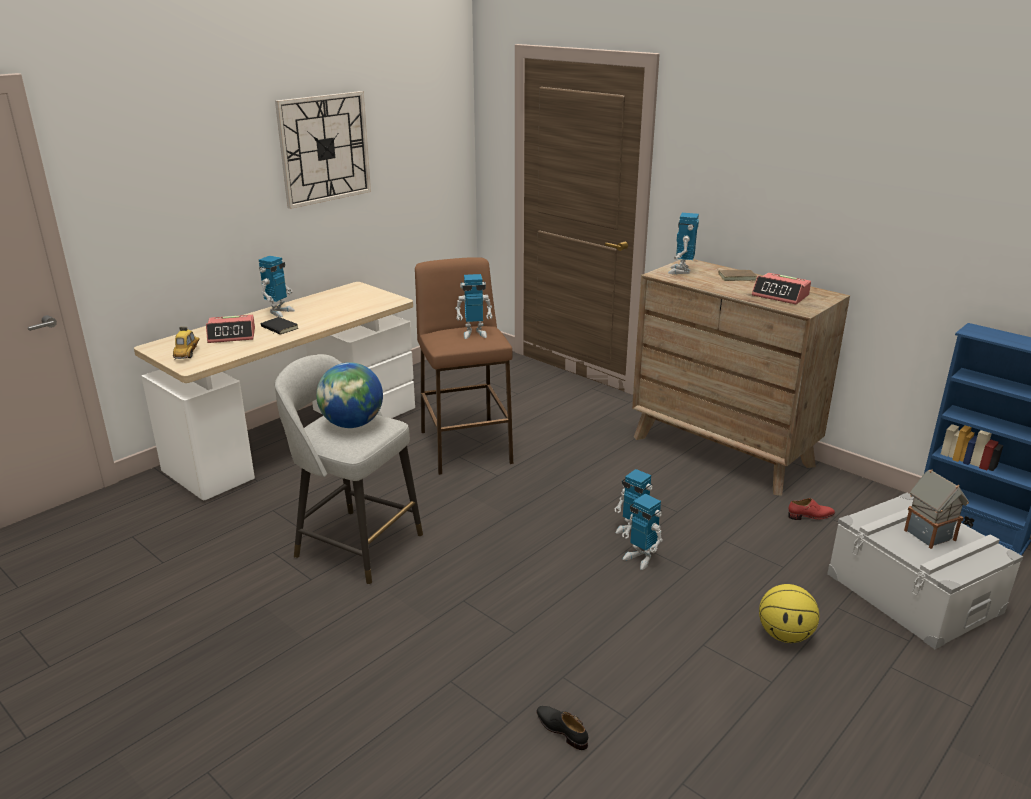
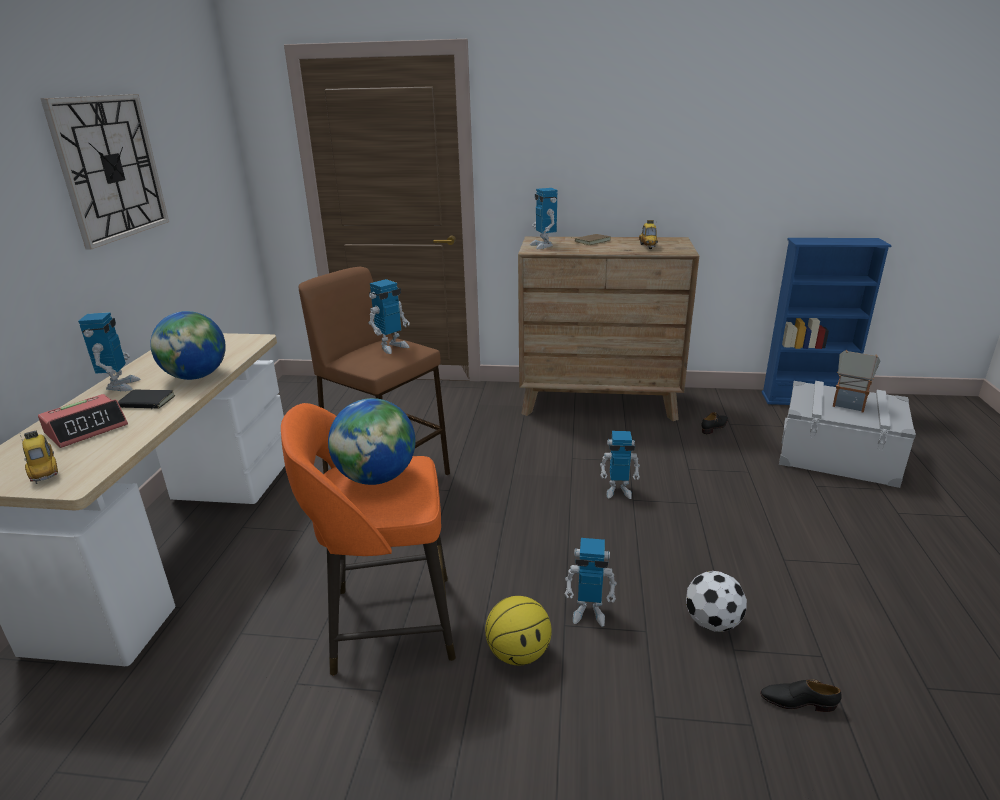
camera: 35 degrees left, 0 degrees up
(326, 318) = (196, 376): none -> globe
(356, 544) = (388, 623): grey stool -> orange stool
(573, 653) = (713, 622): none -> football
(640, 558) = (652, 511): toy robot -> toy robot (589, 612)
(780, 295) = (648, 246): alarm clock -> toy car
(785, 635) = (818, 523): basketball -> basketball (519, 653)
(811, 516) = (714, 427): red shoe -> black shoe

